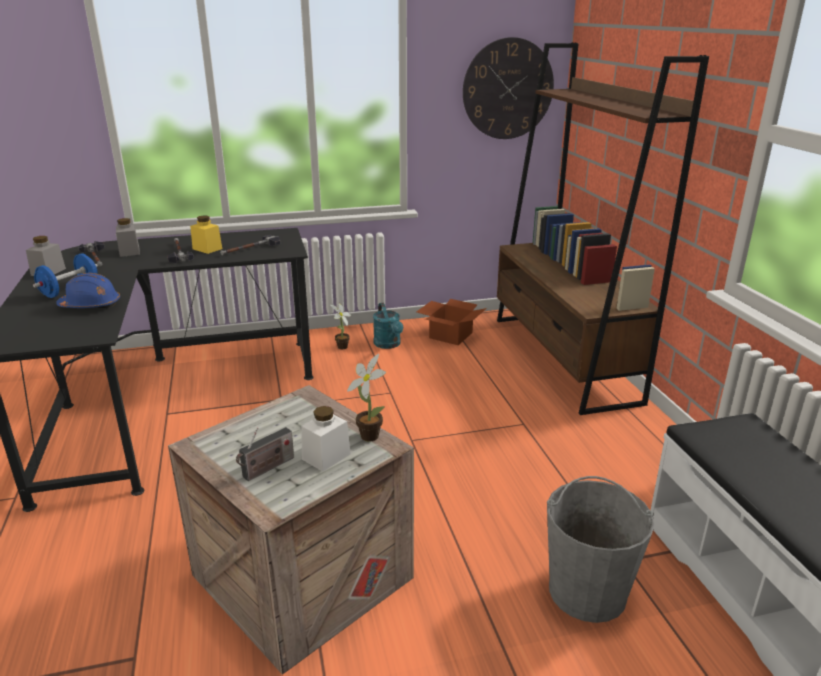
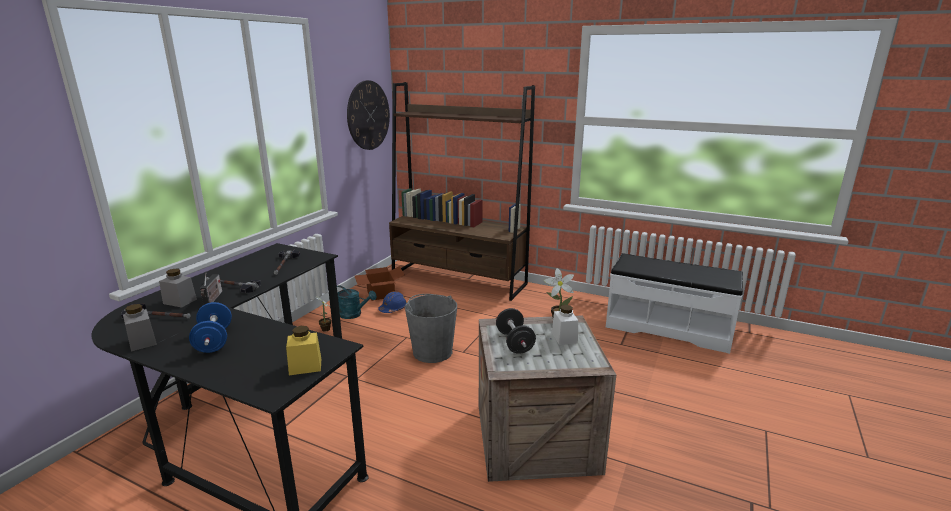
camera: 50 degrees left, 5 degrees down
(91, 305) = (270, 339): blue hard hat -> blue hard hat (393, 309)
(207, 249) = (248, 276): yellow jar -> yellow jar (305, 366)
(267, 469) = (556, 357): radio -> radio (213, 299)
(273, 428) = (514, 343): none -> black dumbbell
(587, 591) = (630, 361): grey bucket -> grey bucket (432, 352)

